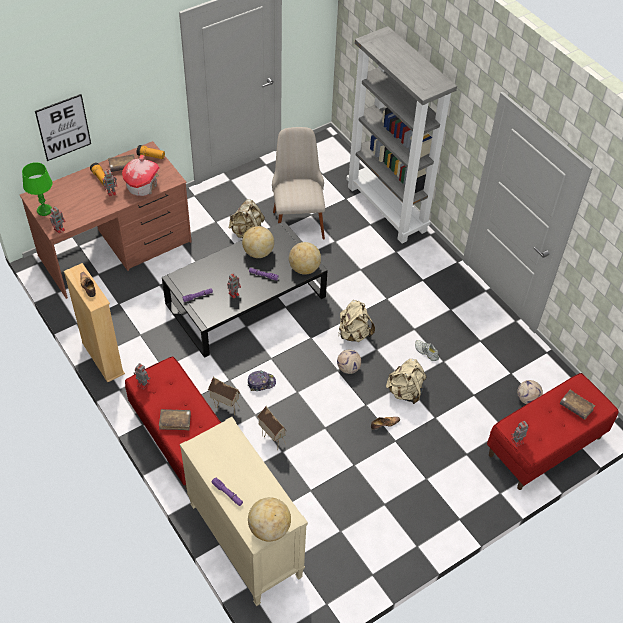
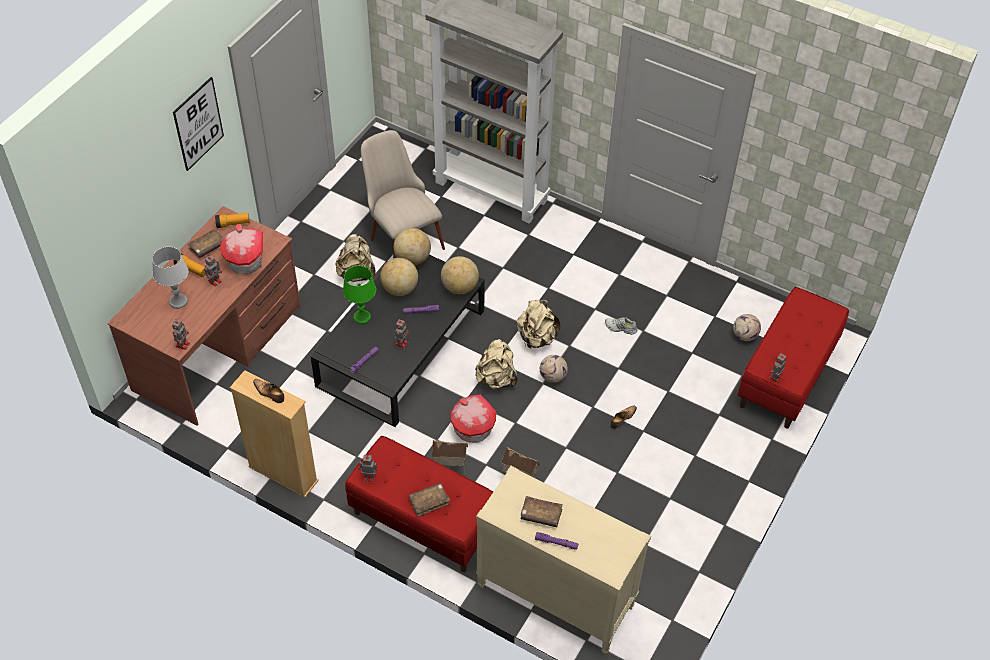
camera: 25 degrees left, 0 degrees up
(44, 210) = (150, 330): green table lamp -> green table lamp (362, 317)
(63, 127) = (138, 225): picture -> picture (198, 124)
(77, 197) = (178, 301): none -> grey table lamp
(261, 383) = (472, 429): cap -> toy house
(269, 528) = (619, 558): globe -> globe (412, 259)
(405, 391) = (623, 377): beige backpack -> beige backpack (496, 379)
(575, 407) = (809, 322): brown book -> brown book (541, 515)

